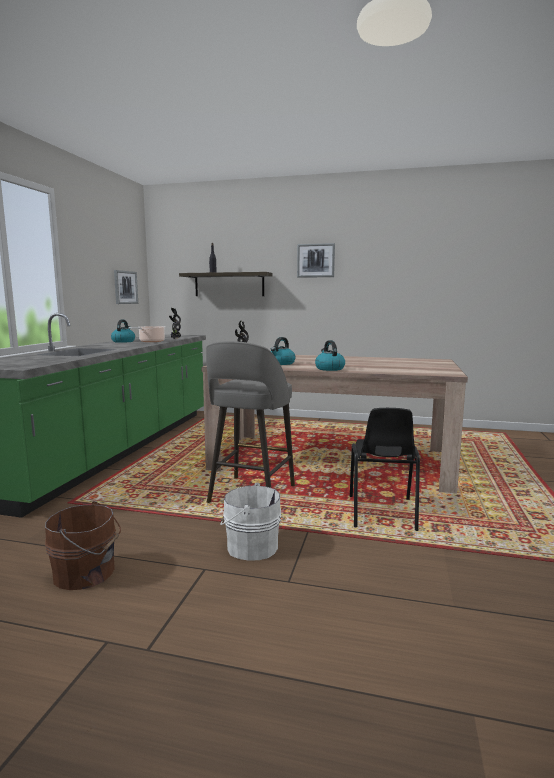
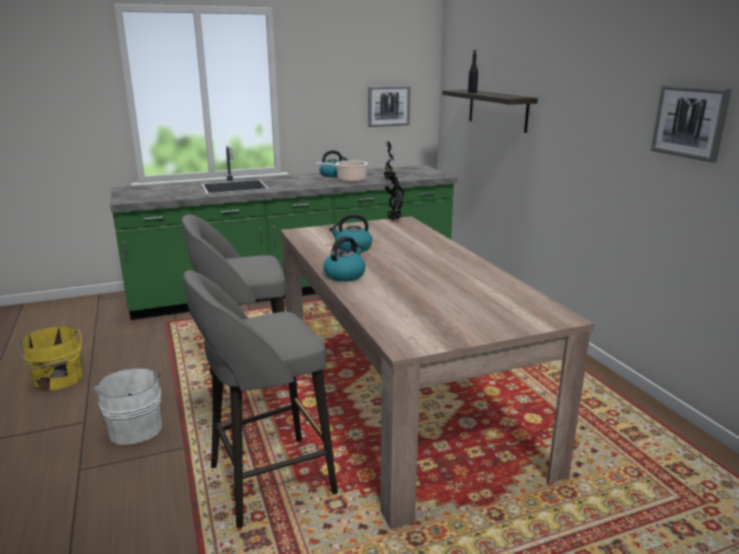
camera: 55 degrees right, 10 degrees up
(87, 573) = (58, 380): brown bucket -> yellow bucket
(315, 260) = (586, 83): picture -> picture (690, 122)
(381, 513) = (267, 481): black chair -> grey stool

